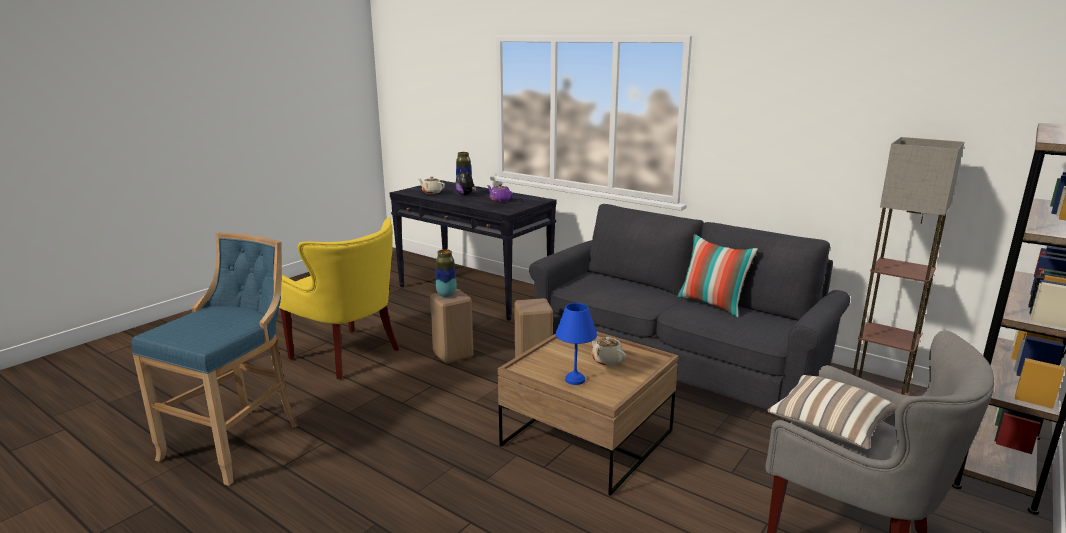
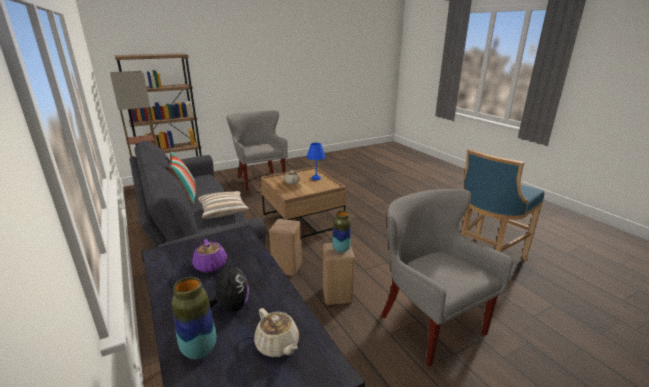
camera: 155 degrees left, 5 degrees up
(347, 355) = (430, 323): yellow armchair -> grey armchair
(829, 427) = (264, 147): pillow -> pillow (223, 212)

